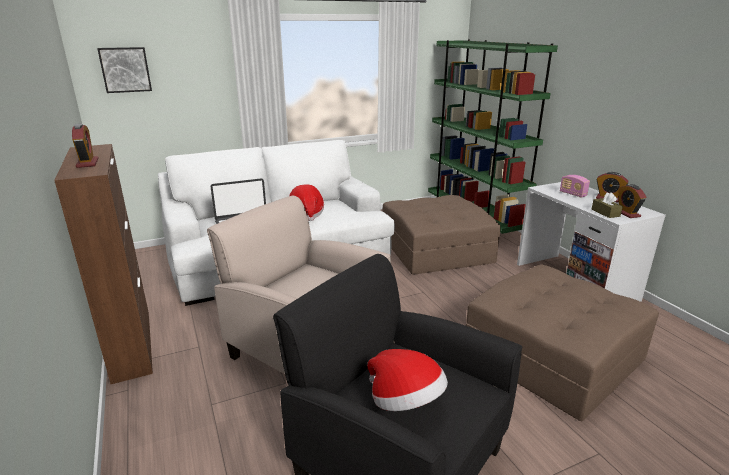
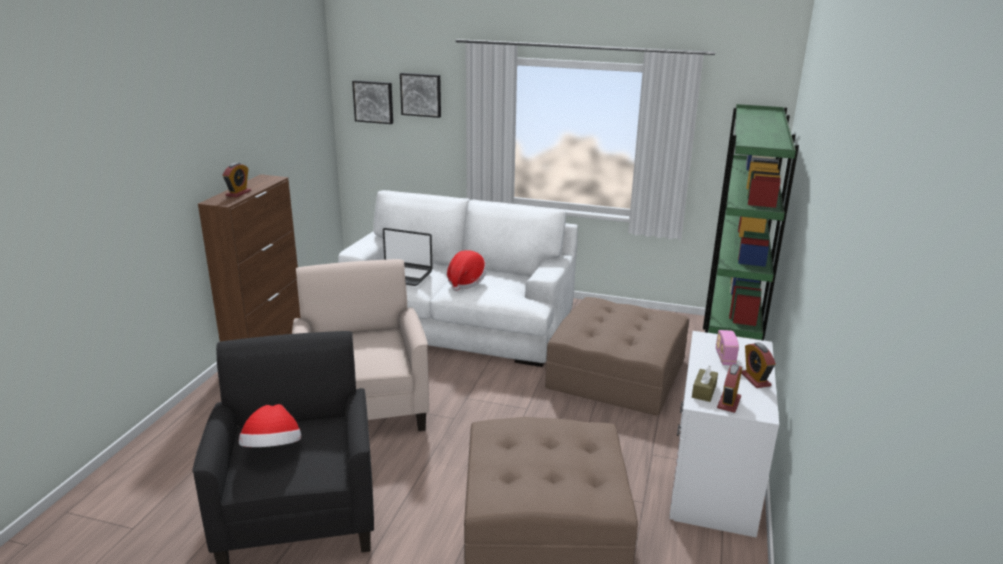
camera: 40 degrees right, 0 degrees up
(180, 57) = (421, 94): none -> picture

